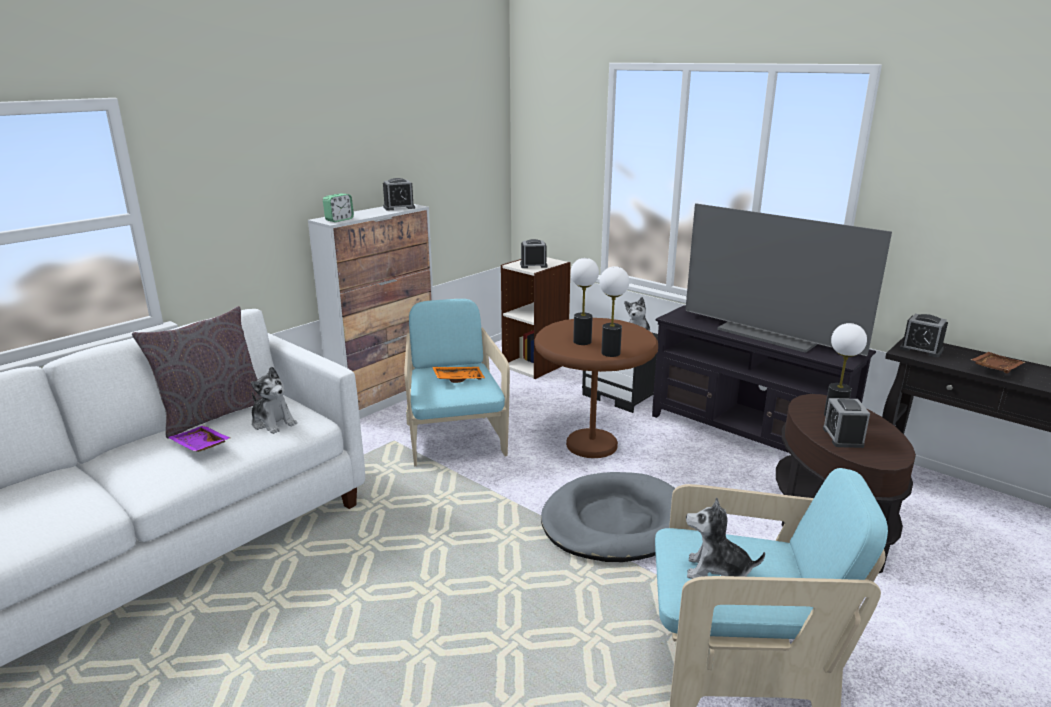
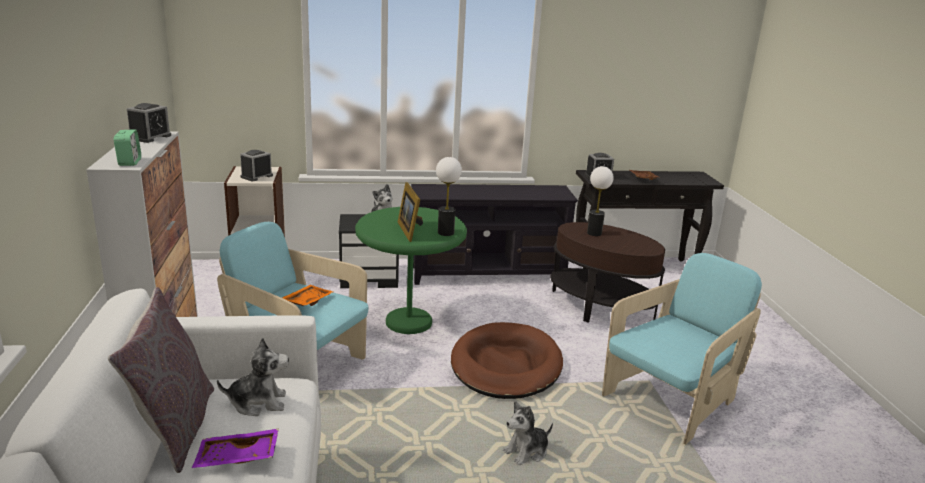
camera: 50 degrees left, 0 degrees up
(582, 342) = (410, 231): table lamp -> picture frame
(592, 445) = (409, 322): brown side table -> green side table
(614, 522) = (506, 365): grey dog bed -> brown dog bed
(717, 572) = (674, 345): plush toy -> plush toy (527, 452)
(771, 334) = (501, 190): television -> none
(843, 437) = (618, 244): alarm clock -> none

